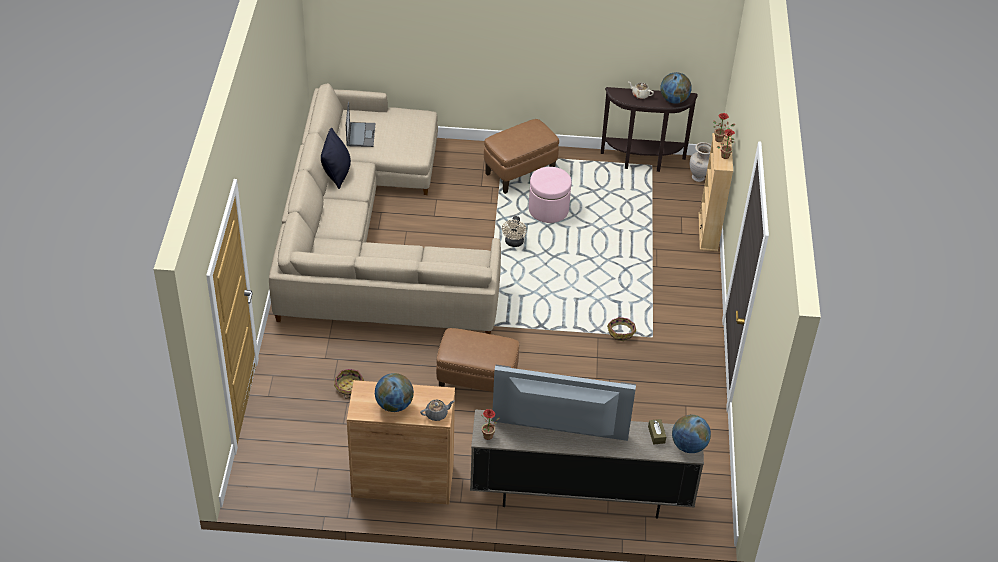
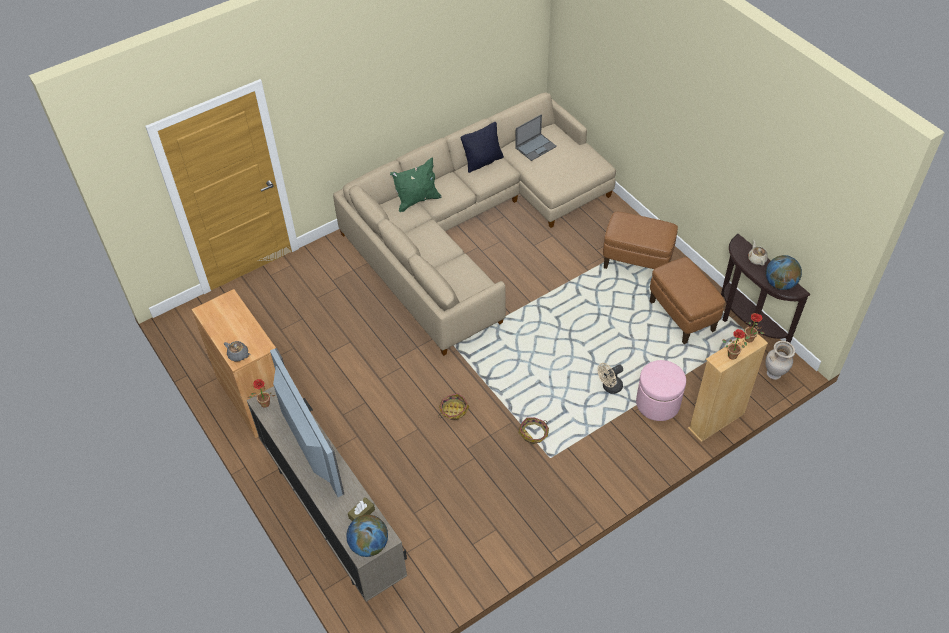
camera: 55 degrees right, 5 degrees up
(333, 237) = (417, 200): none -> green pillow
(349, 387) = (317, 310): basket -> basket (453, 410)
(394, 405) = (227, 325): globe -> none
(476, 384) = (387, 378): brown ottoman -> brown ottoman (681, 316)
(514, 243) = (557, 307): beige fan -> beige fan (609, 387)
(548, 209) = (618, 303): pink ottoman -> pink ottoman (658, 403)

